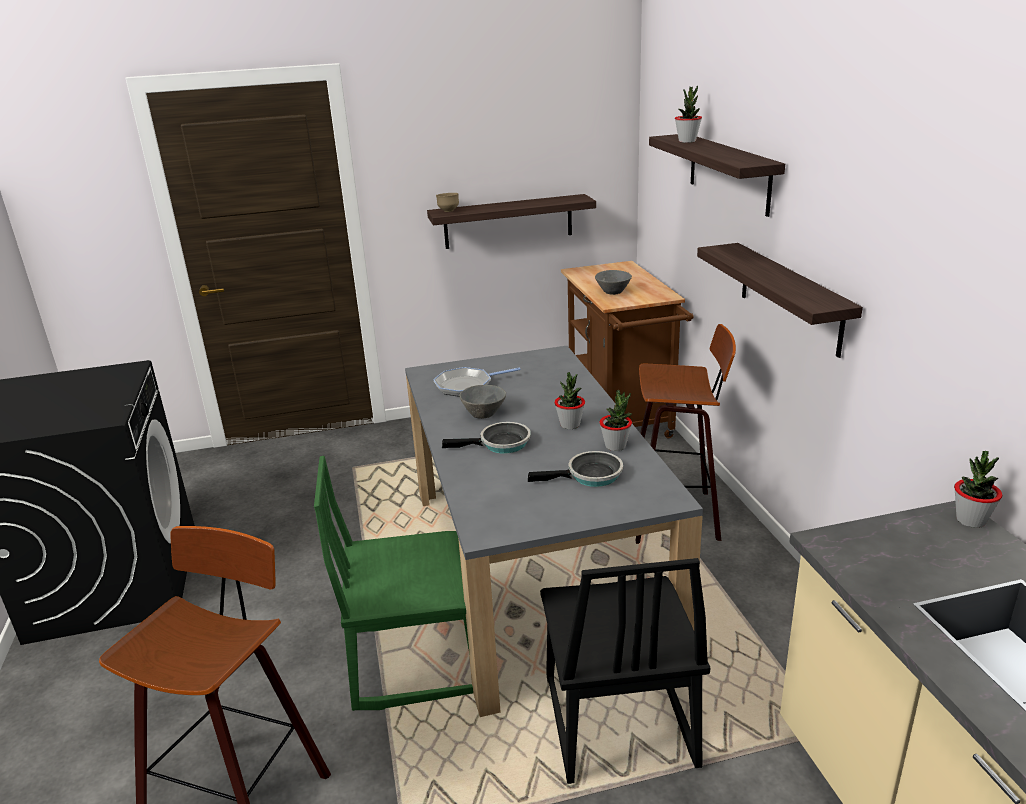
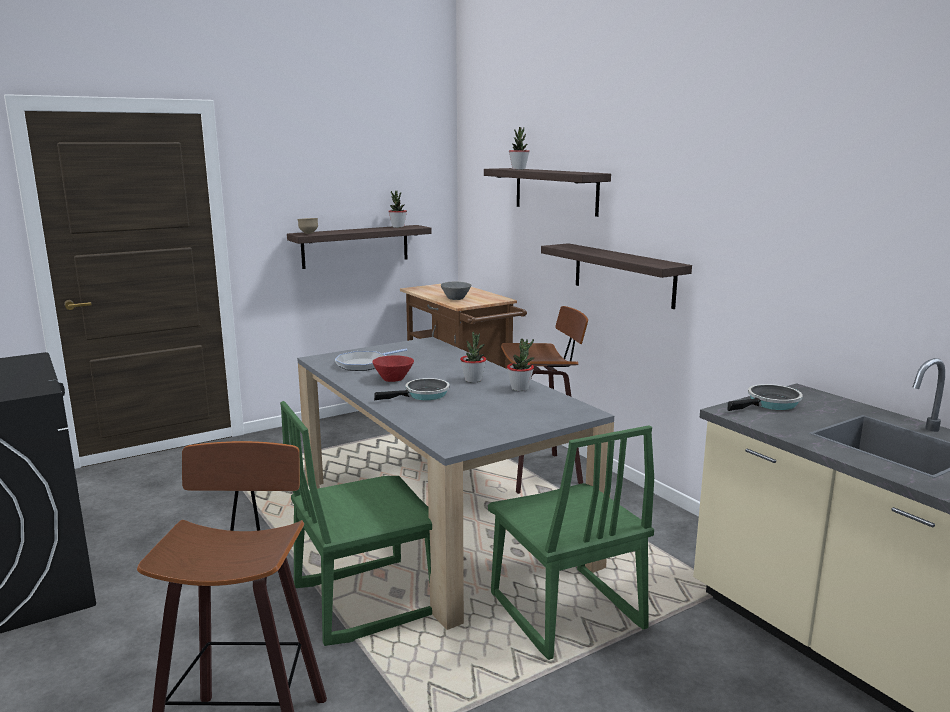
camera: 20 degrees left, 10 degrees down
(485, 413) = (394, 379): grey bowl -> red bowl
(590, 476) = (513, 406): frying pan -> frying pan (770, 404)
(616, 722) = (564, 612): black chair -> green chair
(970, 520) = (810, 392): potted plant -> potted plant (398, 227)

